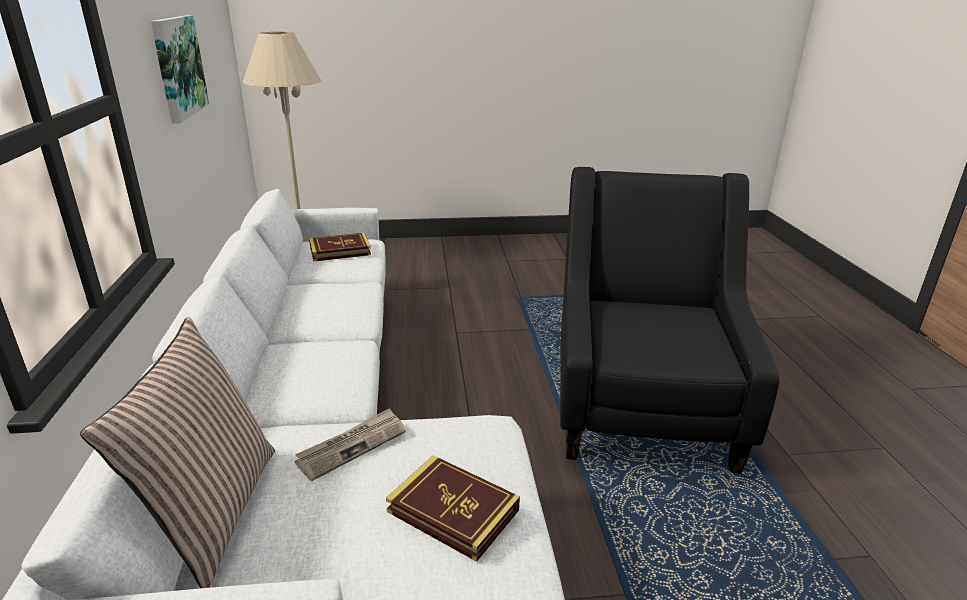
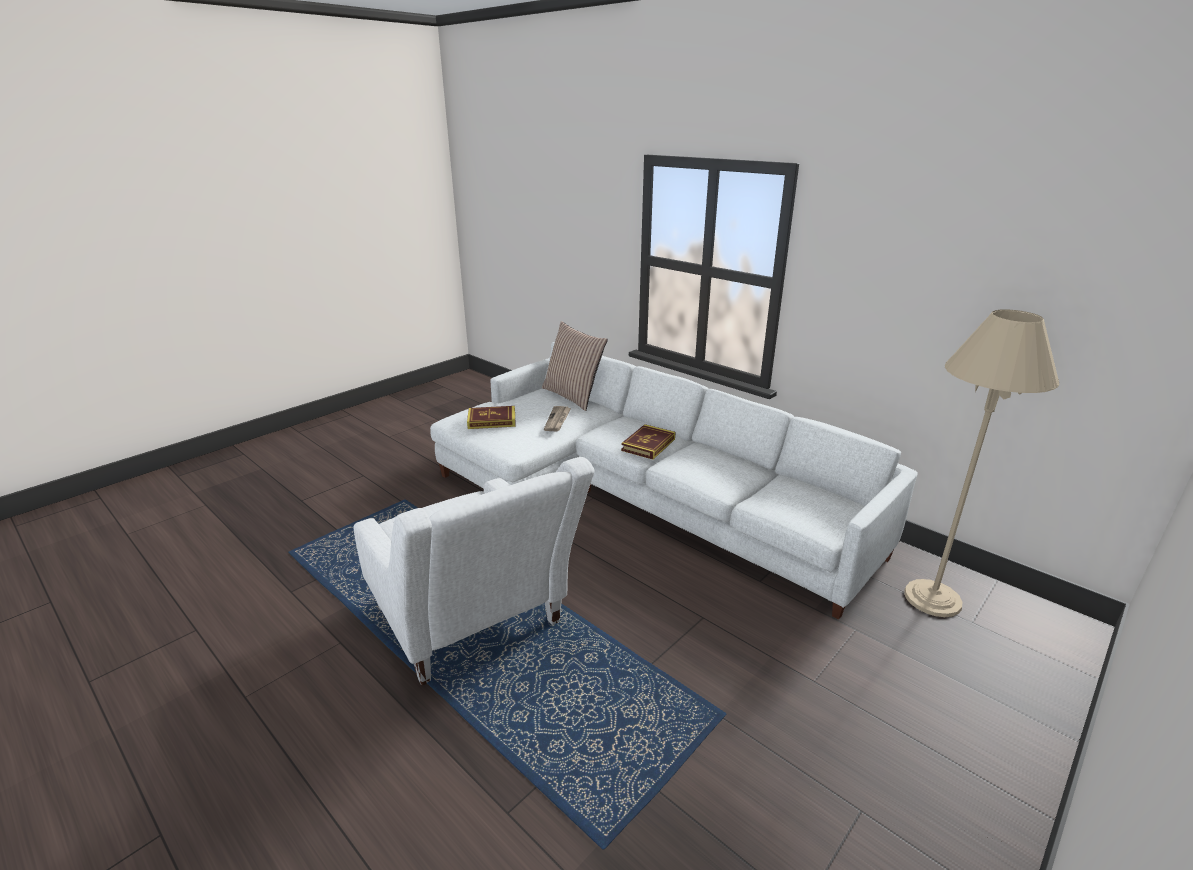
camera: 140 degrees right, 0 degrees up
(178, 67) = (919, 303): picture -> none
(340, 251) = (804, 503): book -> book (648, 445)
(642, 406) = (475, 627): black armchair -> white armchair

